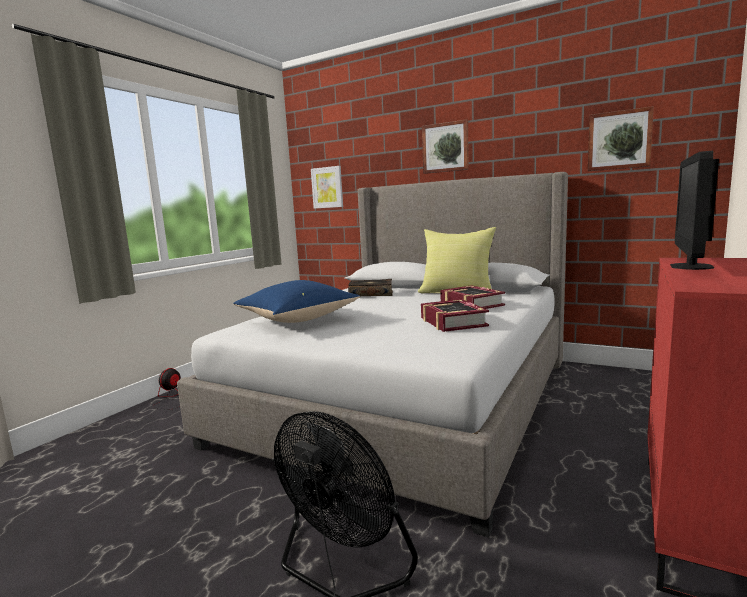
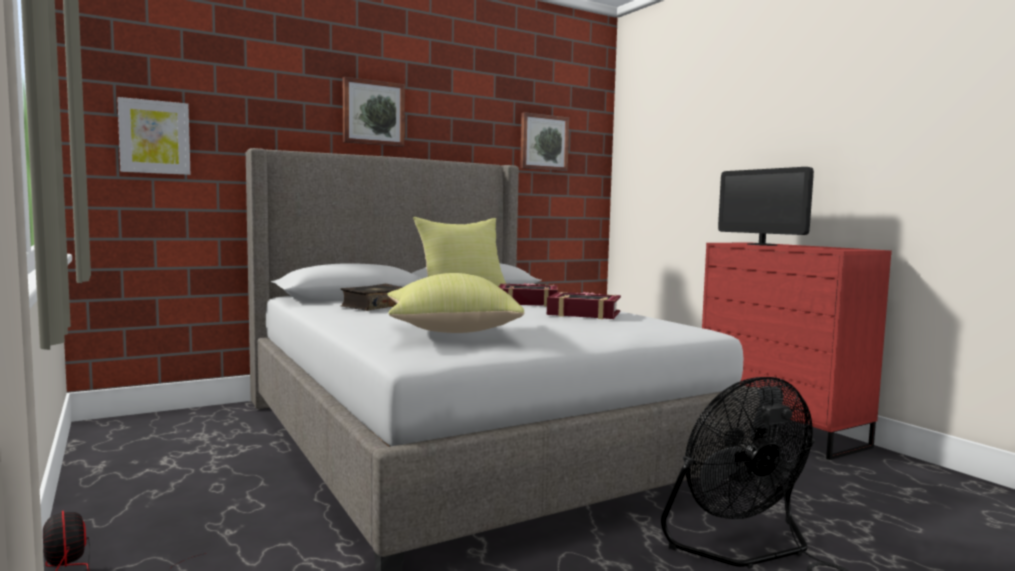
camera: 60 degrees left, 5 degrees down
(298, 319) = (450, 331): blue pillow -> yellow pillow

